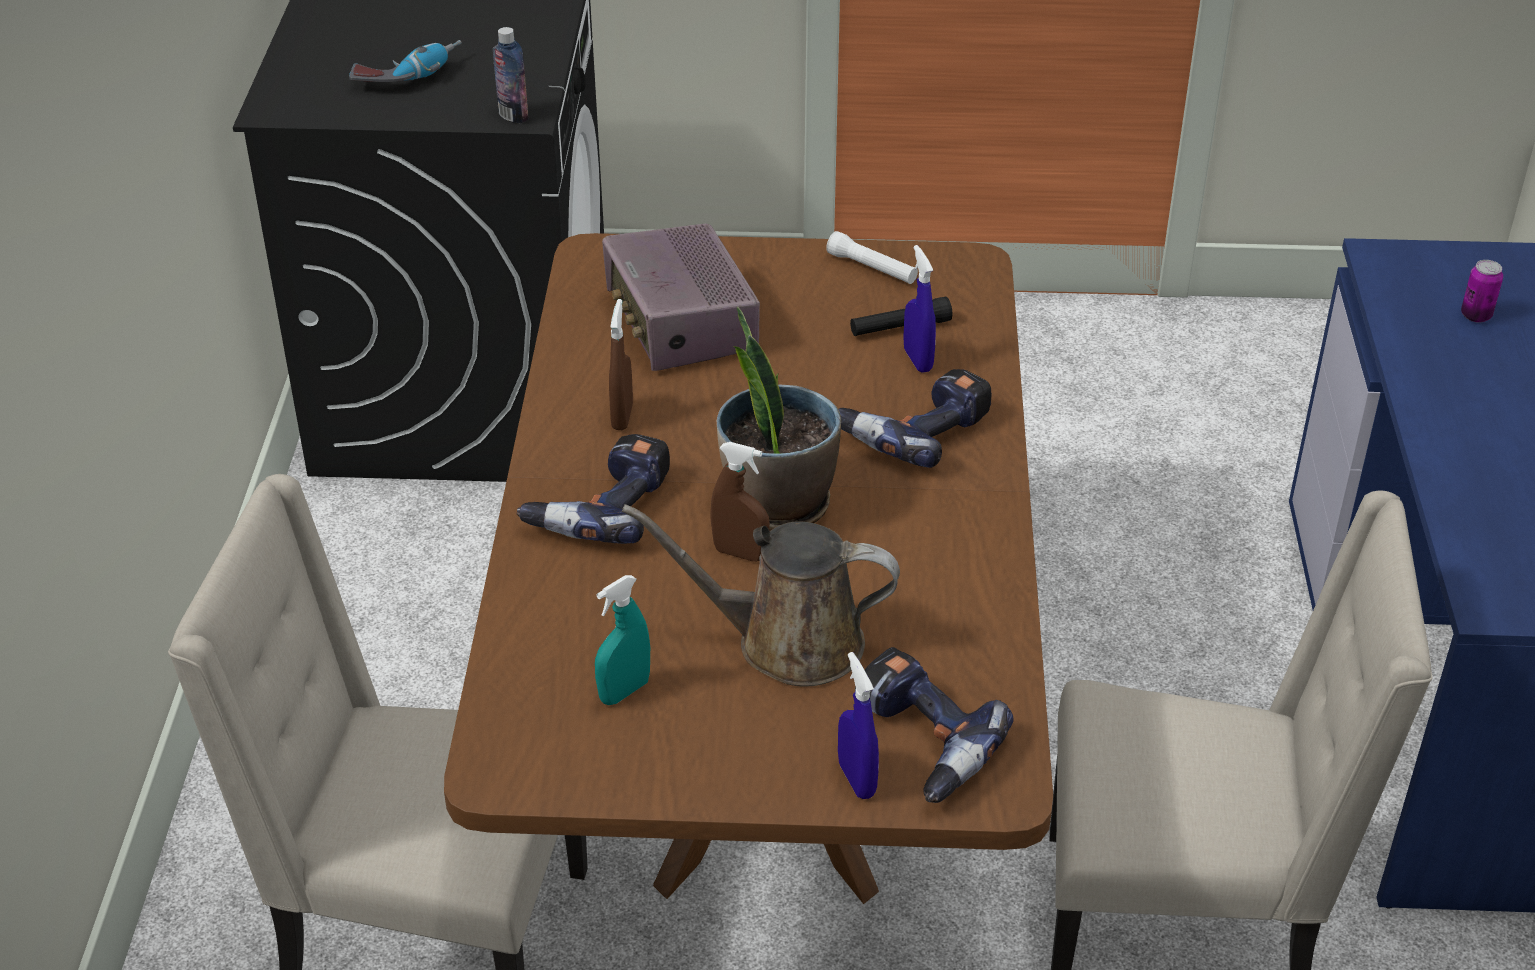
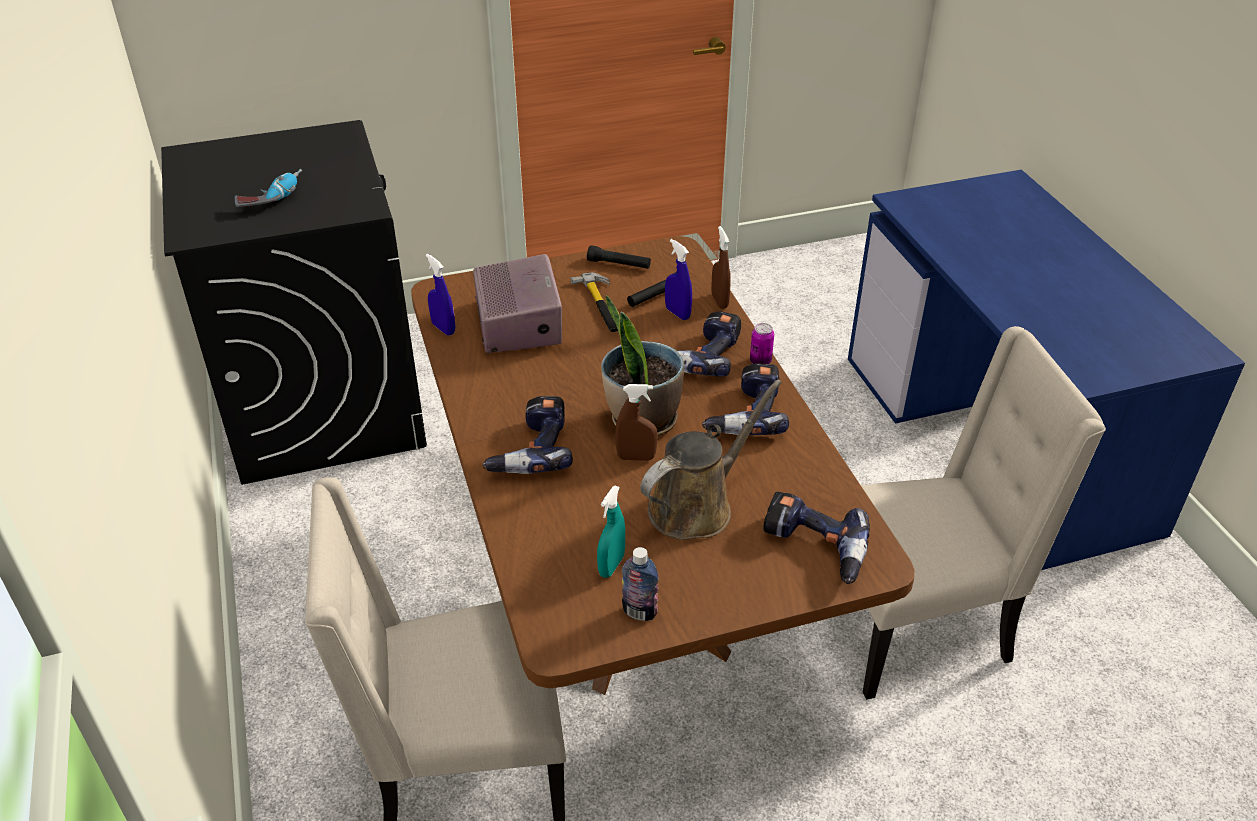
camera: 20 degrees left, 0 degrees up
(513, 116) = (359, 210): bottle -> bottle (639, 612)
(622, 417) = (512, 389): brown spray bottle -> brown spray bottle (719, 301)
(681, 325) = (519, 323): radio -> radio turned 150 degrees counterclockwise
(786, 642) = (696, 506): brown watering can -> brown watering can turned 150 degrees clockwise
(812, 324) = (601, 305): none -> hammer
(856, 779) = (789, 582): blue spray bottle -> blue spray bottle (443, 328)
(872, 268) = (619, 264): white flashlight -> black flashlight
(932, 529) = (745, 413): none -> power drill
(1476, 315) = (967, 223): can -> can (760, 361)

